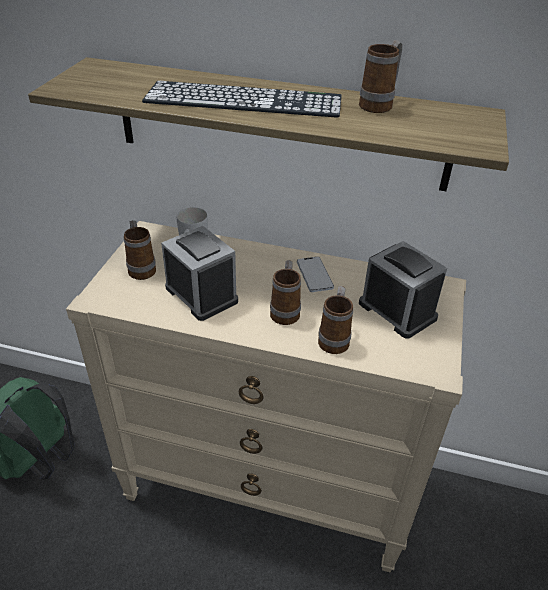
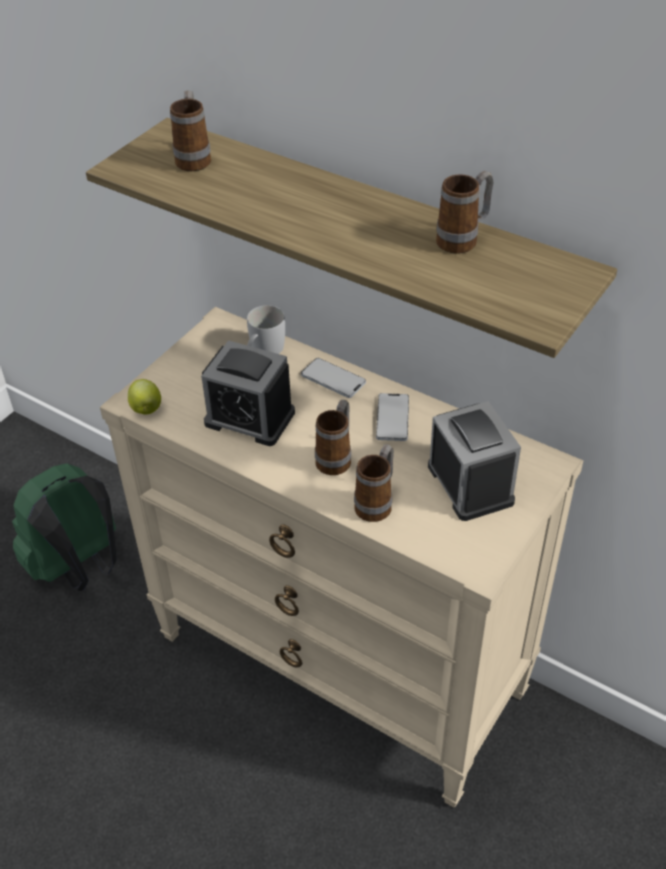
camera: 20 degrees right, 5 degrees up
(109, 303) = (146, 409): none -> apple
(141, 268) = (195, 371): mug -> mug (194, 158)
(201, 294) = (249, 418): alarm clock -> alarm clock turned 135 degrees clockwise
(244, 99) = (309, 211): keyboard -> none
(255, 256) = (333, 379): none -> phone

